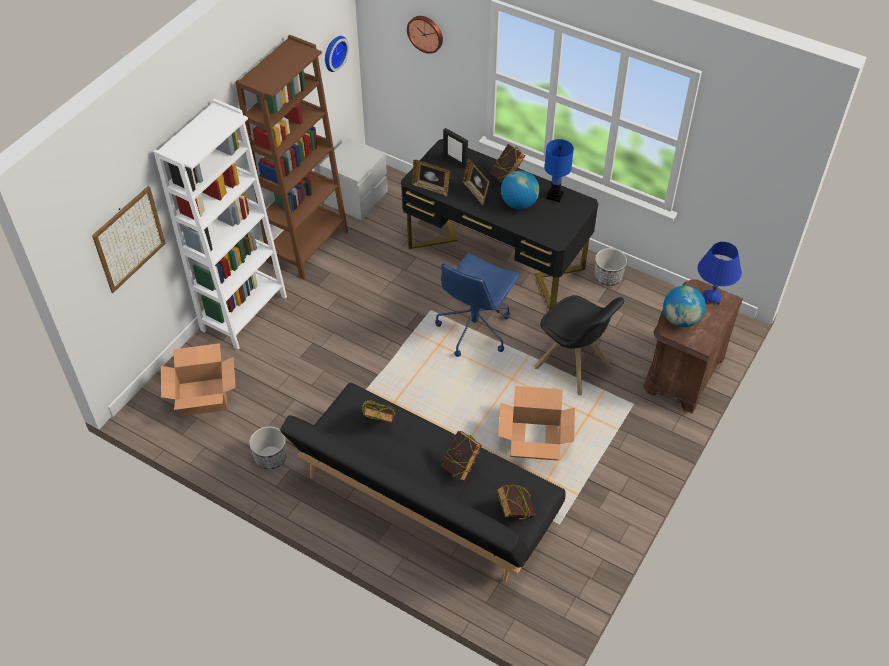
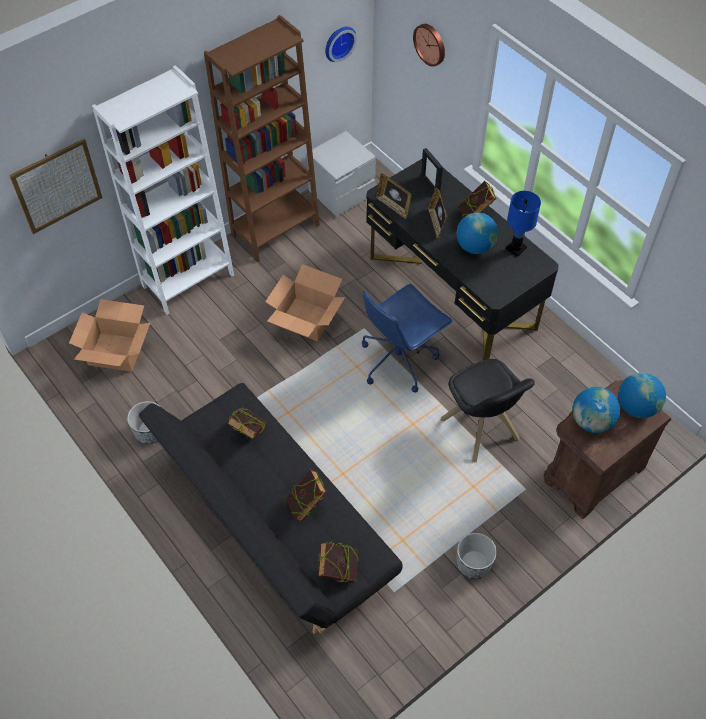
camera: 20 degrees right, 5 degrees up
(535, 442) = (407, 497): cardboard box -> cardboard box (306, 320)
(608, 277) = (558, 345): planter -> planter (473, 564)
(711, 297) = (636, 407): blue table lamp -> globe

